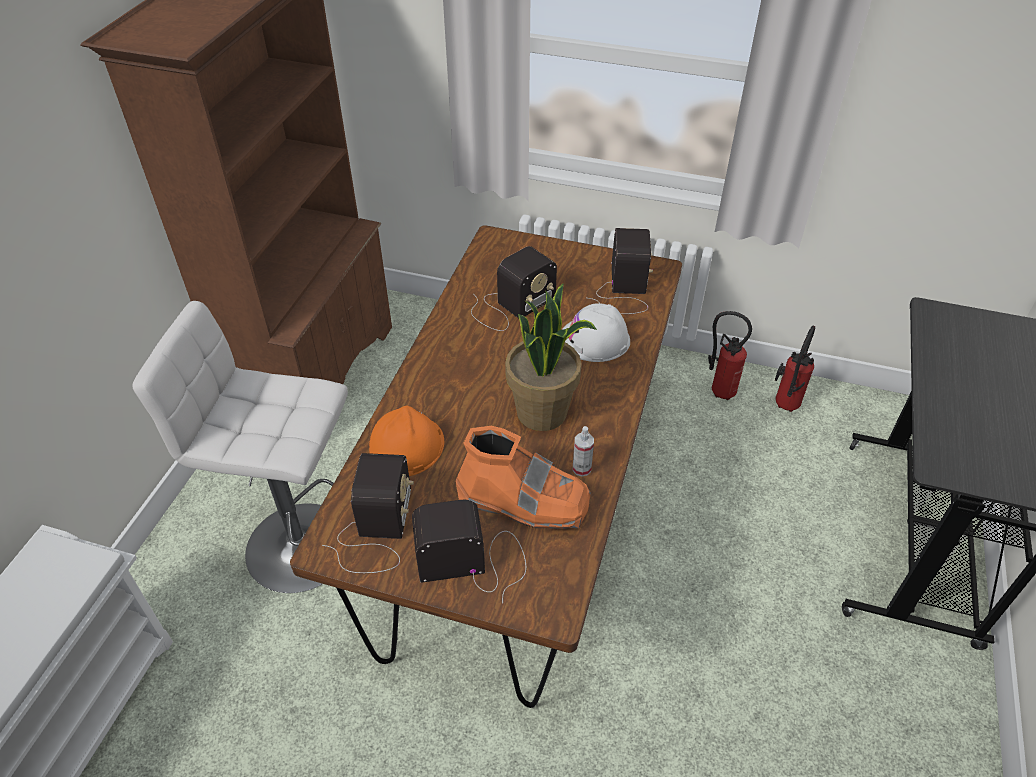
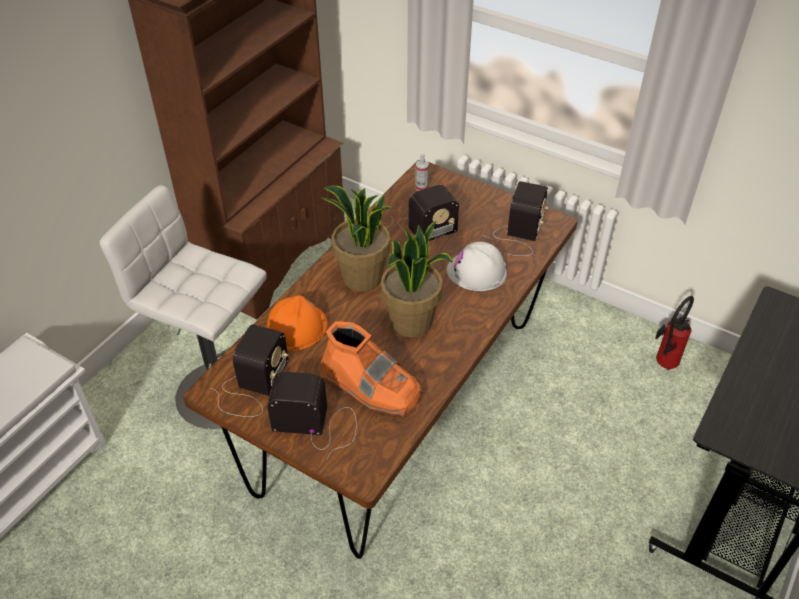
camera: 15 degrees right, 0 degrees up
(464, 372) = (361, 278): none -> potted plant
(581, 468) = (426, 372): spray bottle -> spray bottle (421, 187)
(719, 391) = (609, 339): fire extinguisher -> none

